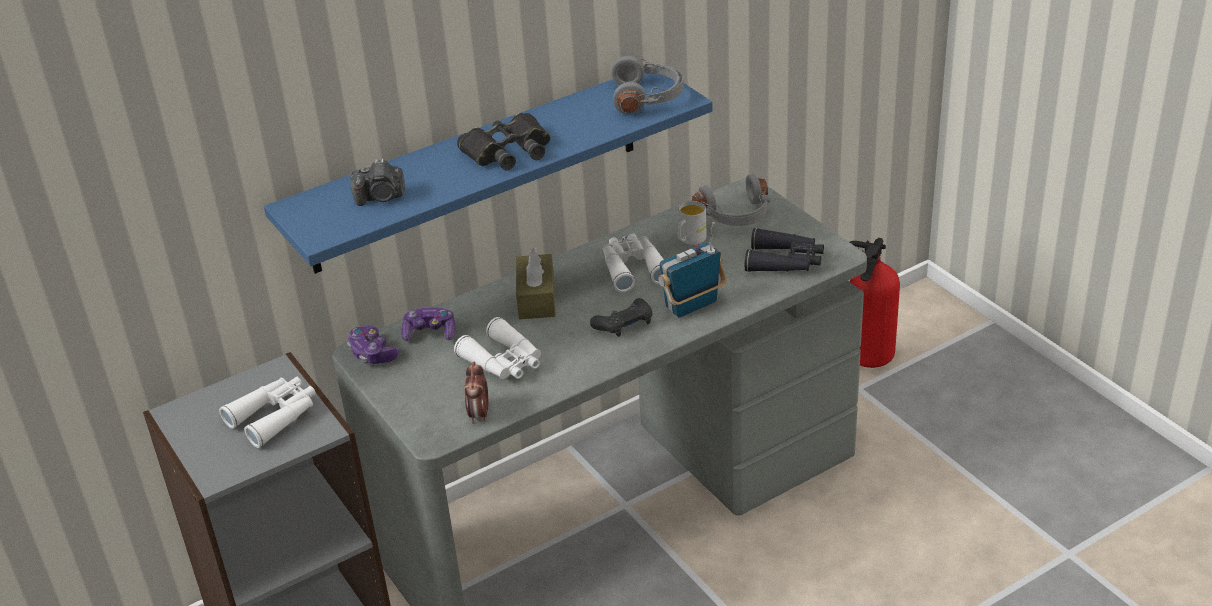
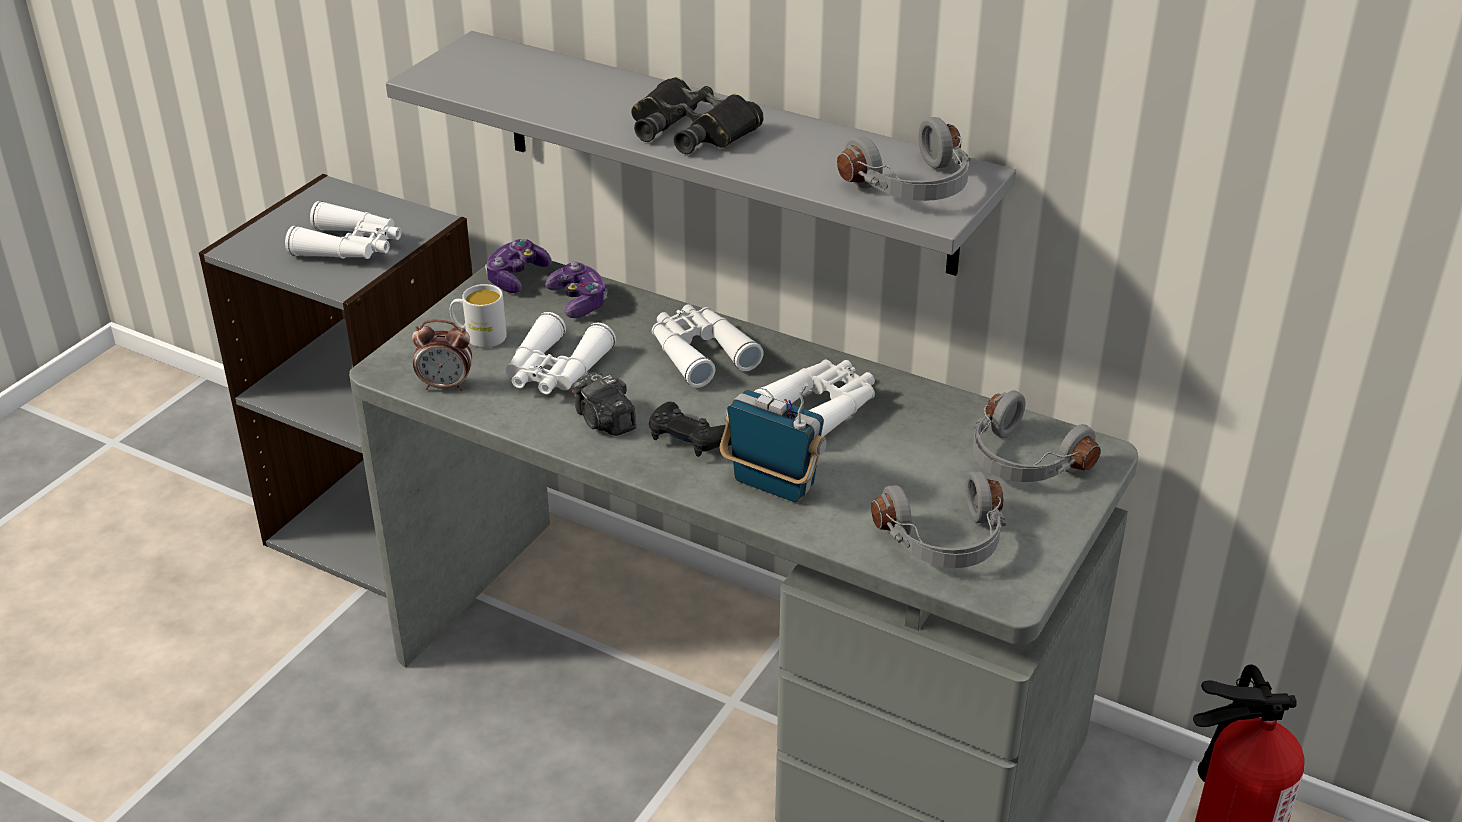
camera: 60 degrees right, 0 degrees up
(381, 197) = (529, 85): camera -> camera (604, 422)
(475, 169) = (724, 152): blue shelf -> grey shelf
(479, 414) = (446, 386): alarm clock -> alarm clock turned 150 degrees counterclockwise
(536, 298) = (700, 353): brown tissue box -> white binoculars
(689, 240) = (926, 437): white mug -> white mug (479, 336)
(785, 261) = (945, 542): black binoculars -> grey headphones

